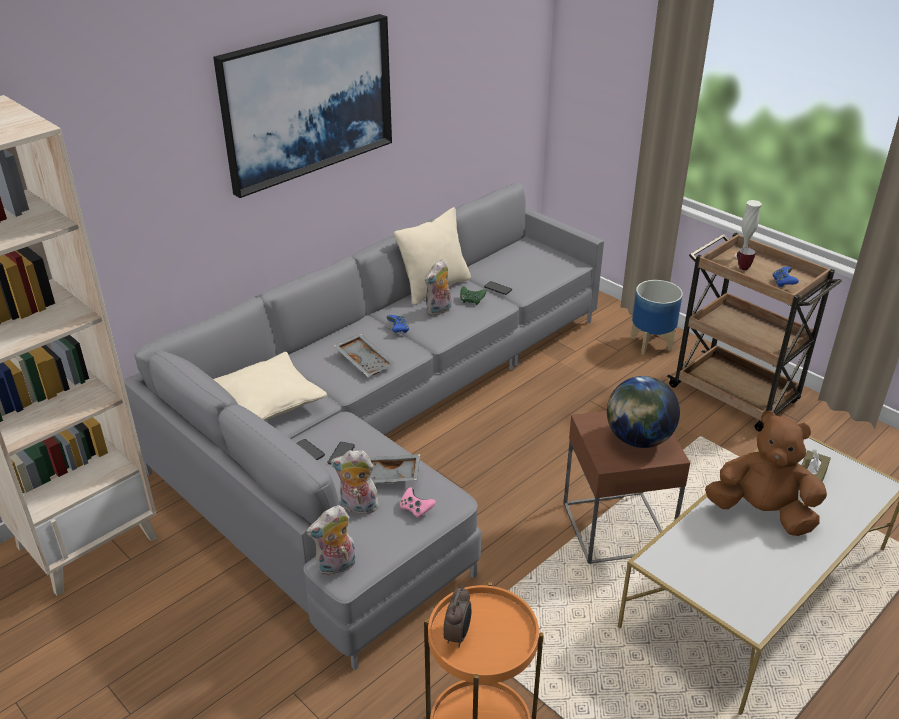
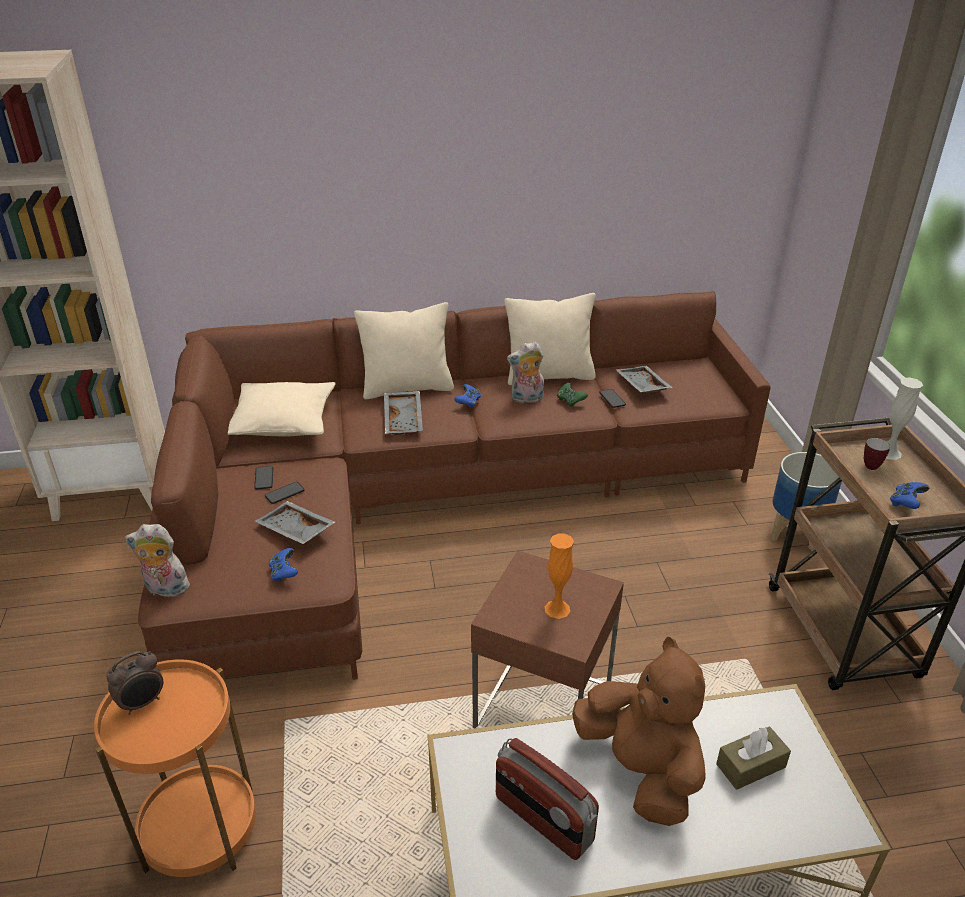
camera: 35 degrees right, 0 degrees up
(307, 102) = (425, 131): picture -> none
(337, 336) = (407, 388): none -> beige pillow
(357, 507) = (241, 546): plush toy -> none
(385, 429) = (426, 501): grey sofa -> brown sofa
(416, 509) = (284, 573): pink game controller -> blue game controller
(507, 272) = (641, 386): none -> grey tray
(638, 439) = (557, 609): globe -> orange vase
(744, 569) = (543, 820): none -> radio

